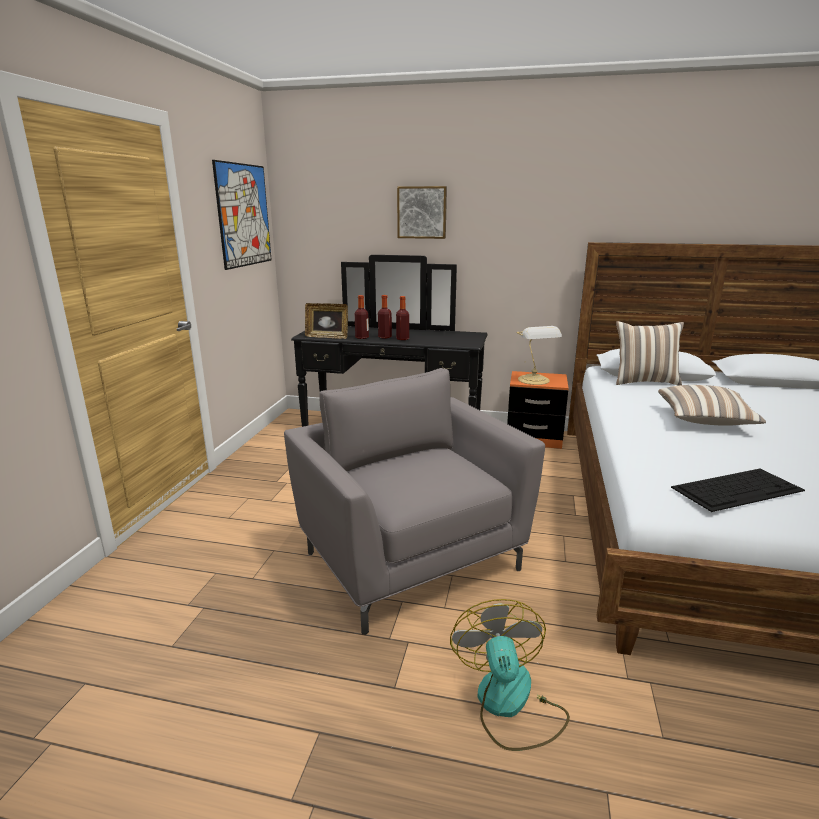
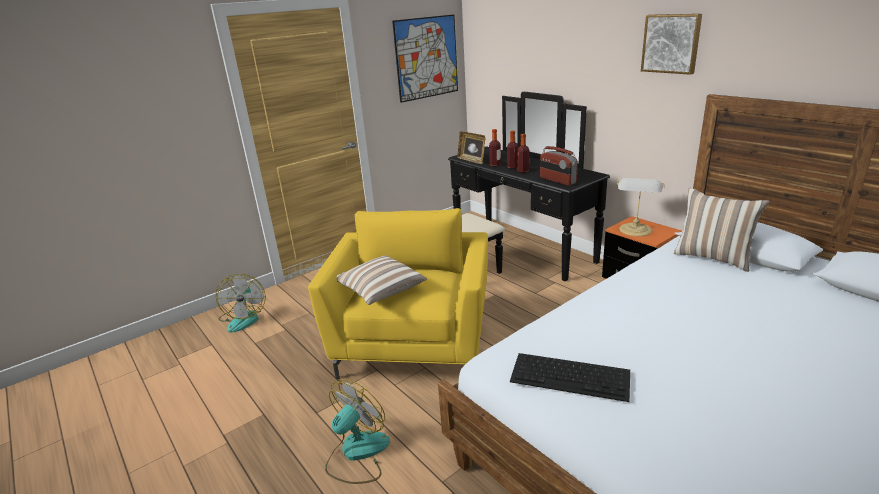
camera: 40 degrees right, 5 degrees up
(104, 621) = (244, 318): none -> fan
(411, 558) = (414, 346): grey armchair -> yellow armchair
(422, 212) = (564, 55): picture -> picture (671, 43)
(452, 342) = (557, 180): none -> radio
(705, 421) = (686, 313): pillow -> pillow (380, 291)

